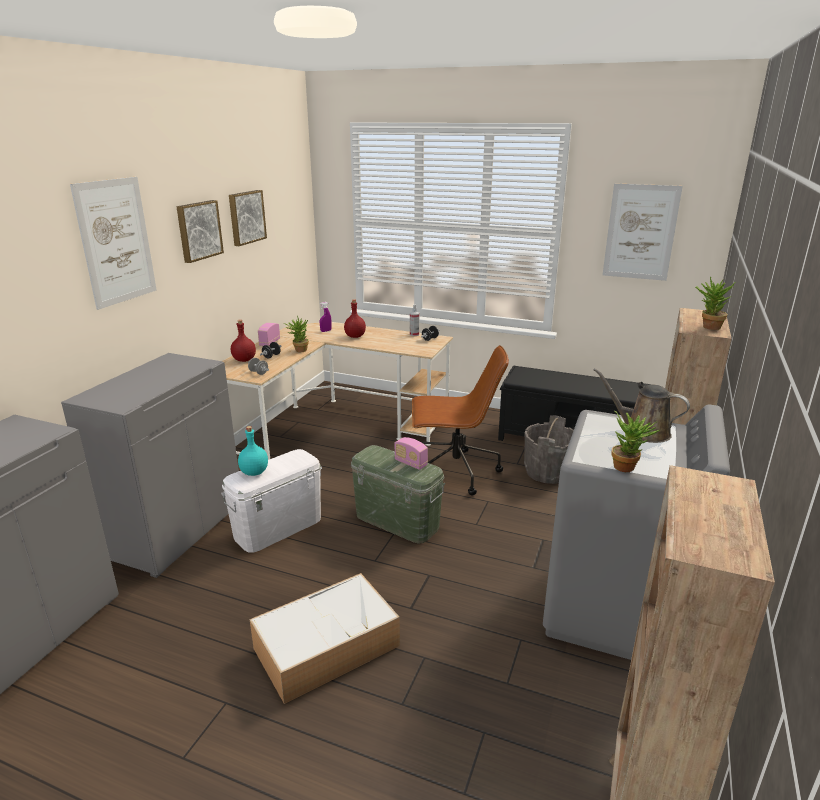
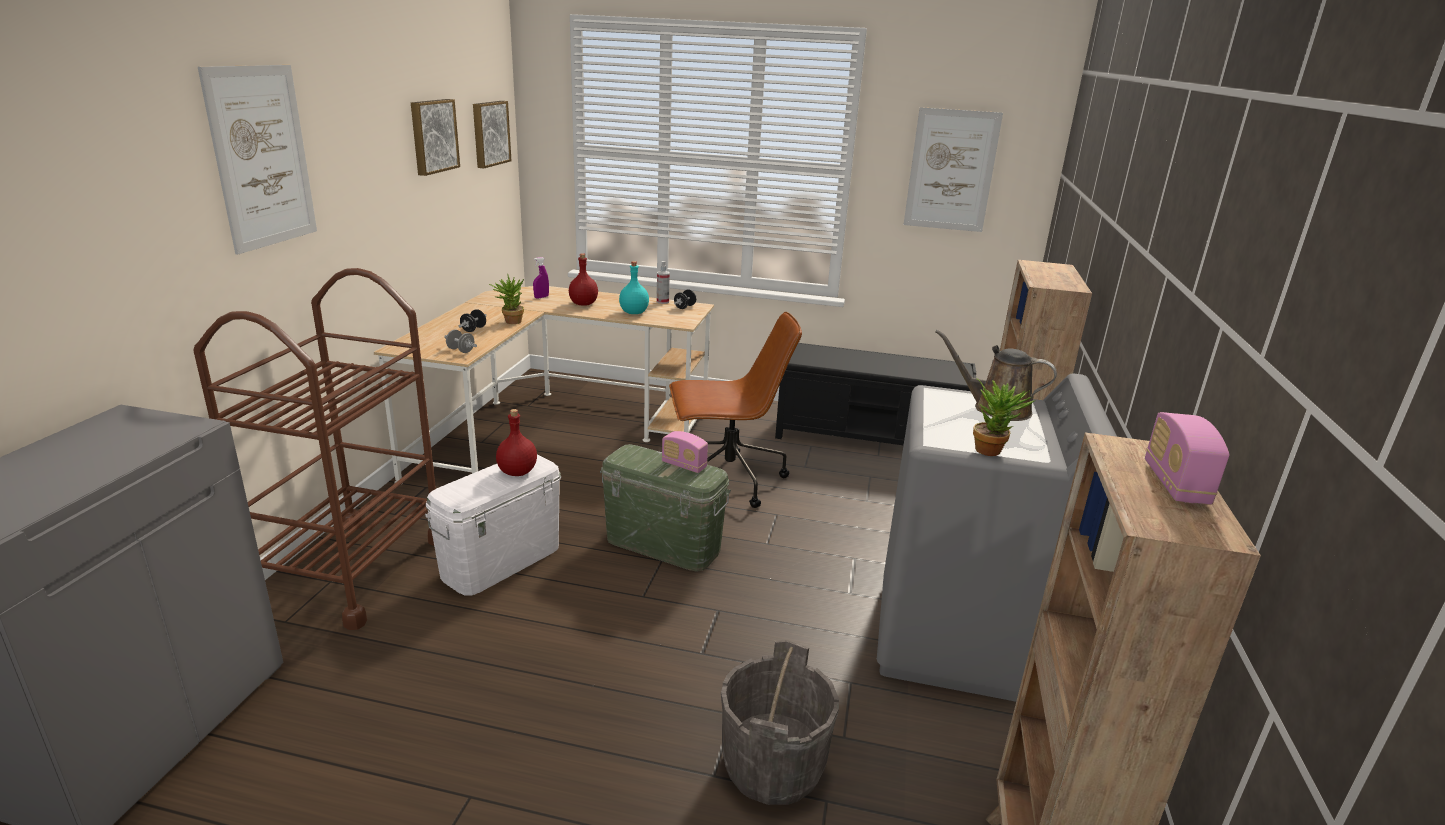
camera: 10 degrees left, 0 degrees up
(176, 529) = (353, 570): grey cabinet -> brown cart
(198, 230) = (371, 149): picture -> picture (489, 133)
(244, 360) = (436, 334): red bottle -> red bottle (518, 472)
(254, 472) = (470, 484): turquoise bottle -> turquoise bottle (633, 312)
(269, 343) = (466, 312): radio -> radio (1175, 484)
(328, 646) = (600, 710): storage box -> none
(547, 472) = (845, 476): grey bucket -> grey bucket (773, 766)
(707, 327) = (1059, 281): potted plant -> none

